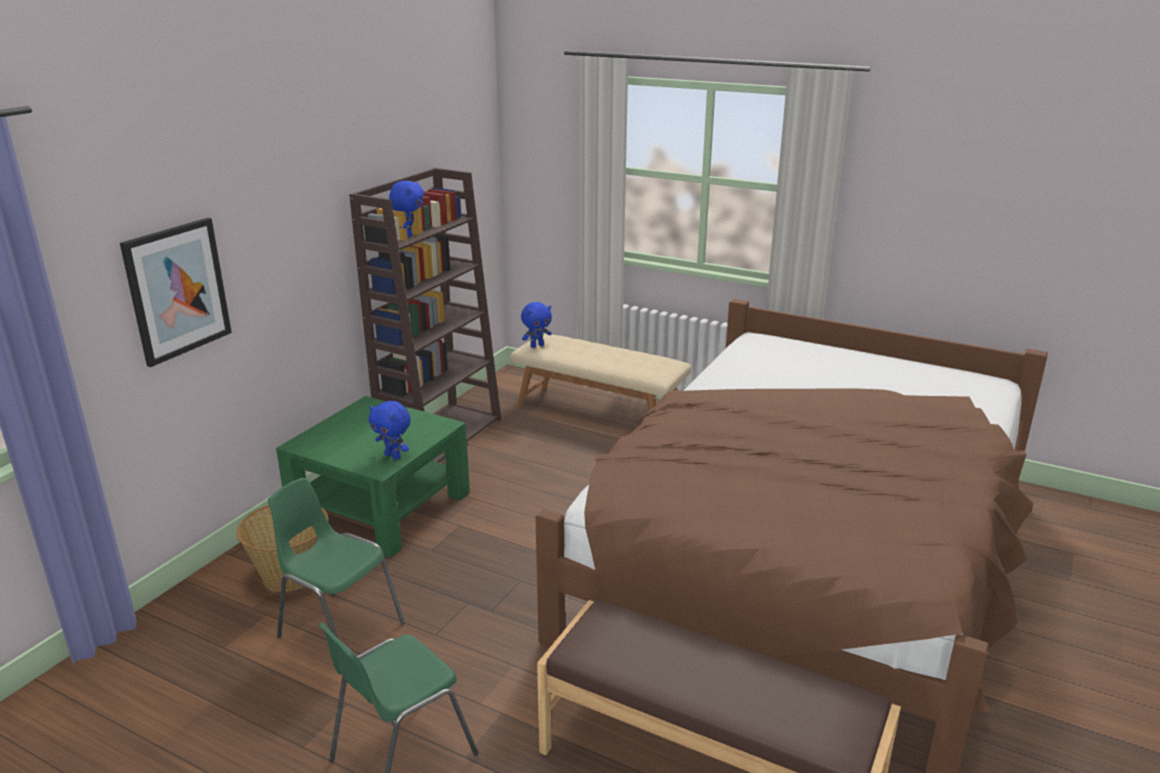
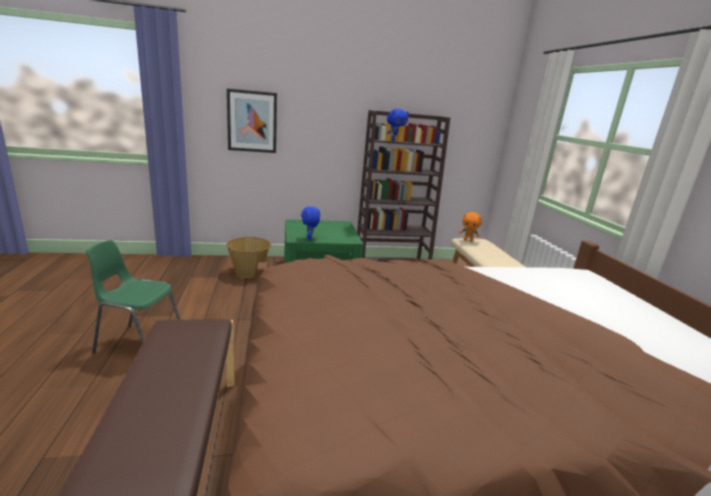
camera: 50 degrees right, 5 degrees down
(340, 630) = (221, 295): green chair -> none
(537, 346) = (468, 240): blue plush toy -> orange plush toy

